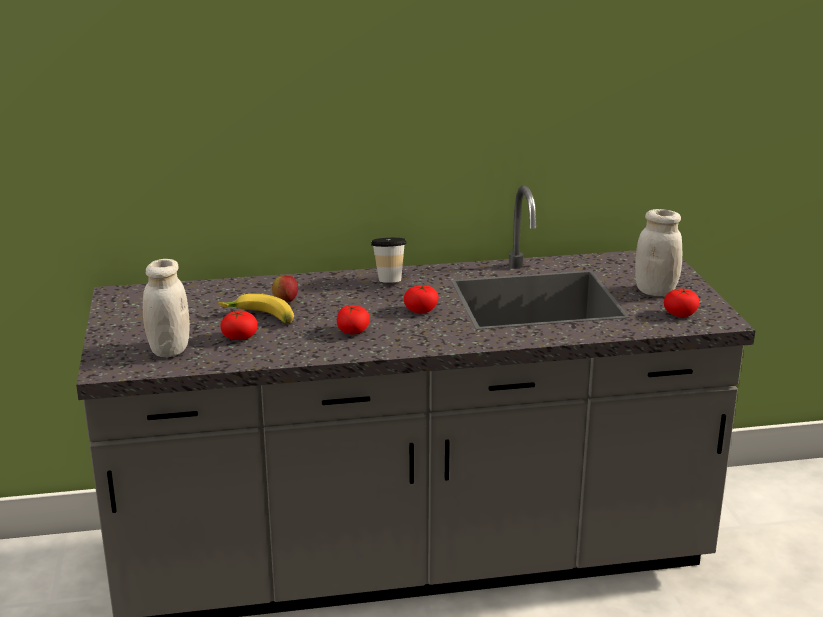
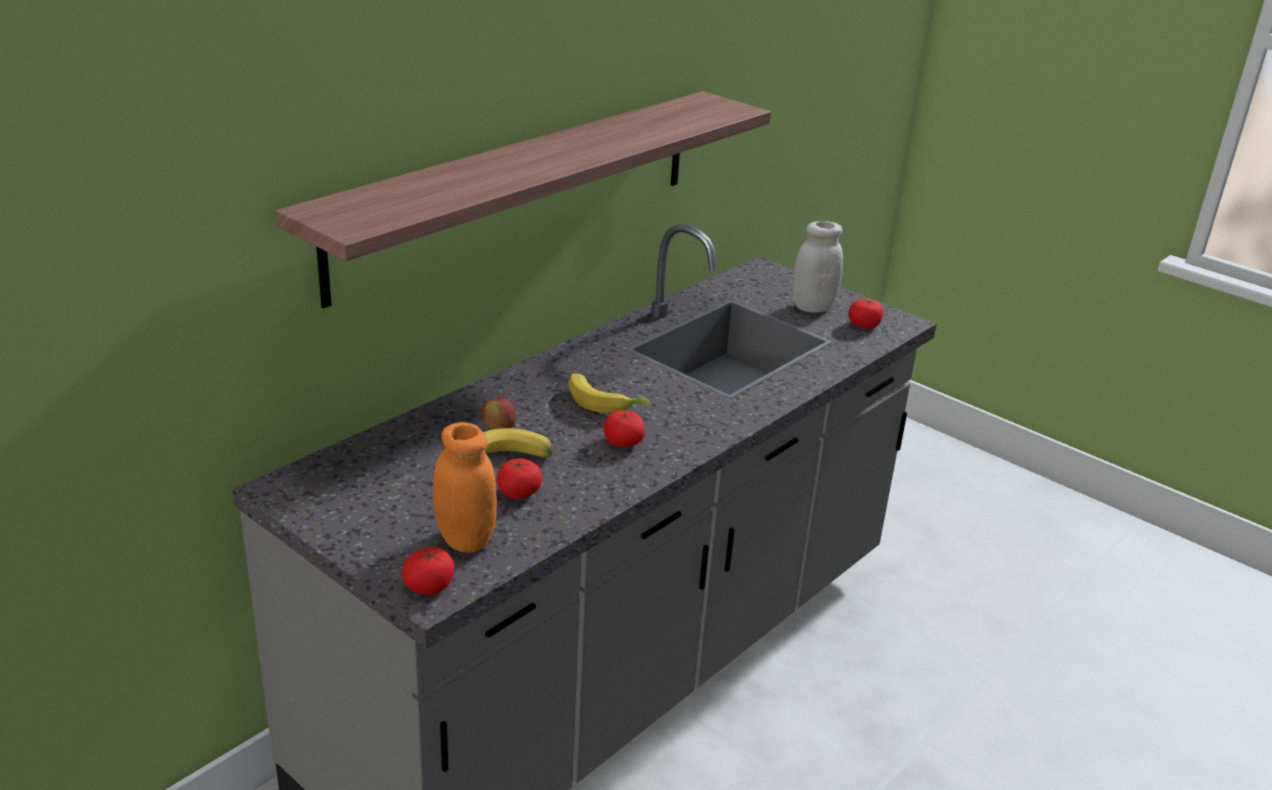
camera: 40 degrees left, 5 degrees up
(169, 350) = (465, 539): white jar -> orange jar
(371, 128) = (521, 190): none -> shelf
(380, 305) = (604, 402): none -> banana
(389, 279) = (566, 367): cup -> none
(421, 310) = (650, 393): tomato -> tomato (429, 585)

